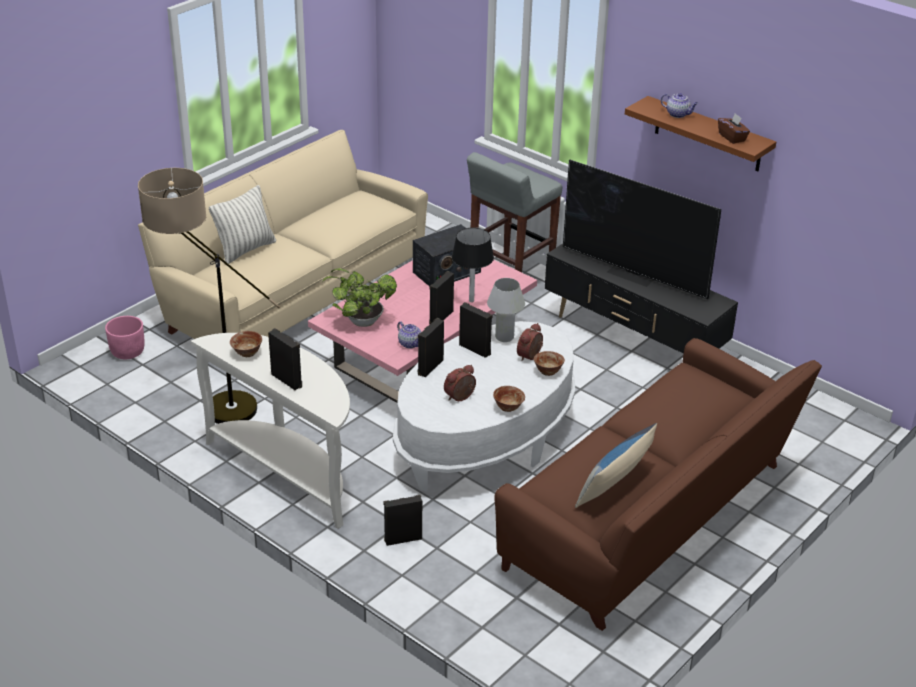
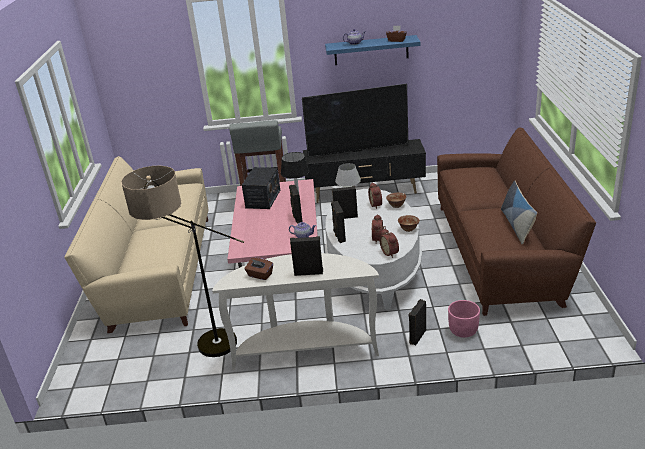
camera: 40 degrees left, 5 degrees down
(128, 352) = (96, 359): pink planter -> pink planter (463, 330)
(245, 250) = (136, 244): pillow -> none
(247, 353) = (260, 275): bowl -> brown tissue box
(360, 321) = (258, 242): potted plant -> none
(443, 420) = (390, 253): none -> alarm clock
(708, 134) = (371, 50): brown shelf -> blue shelf

